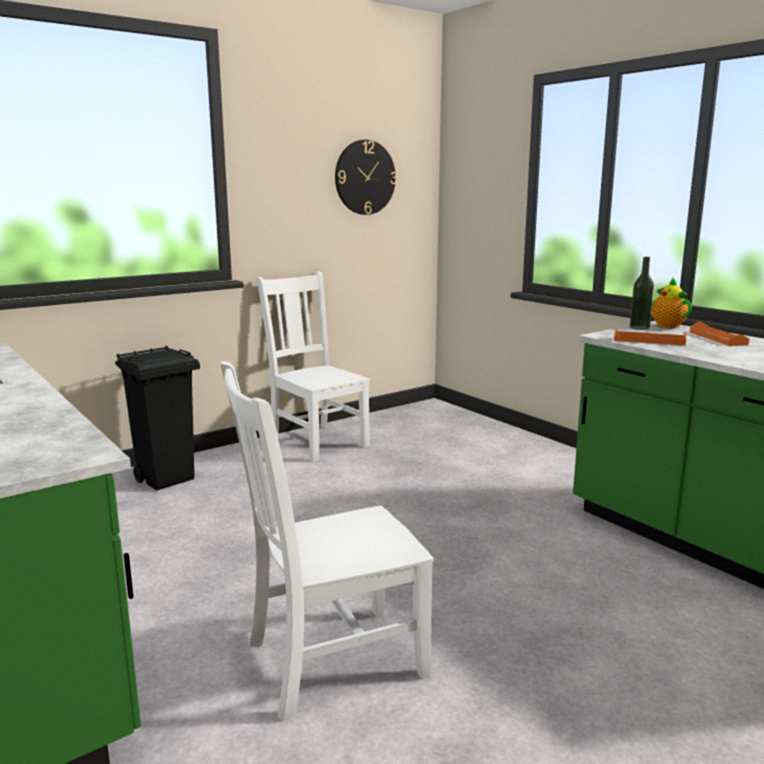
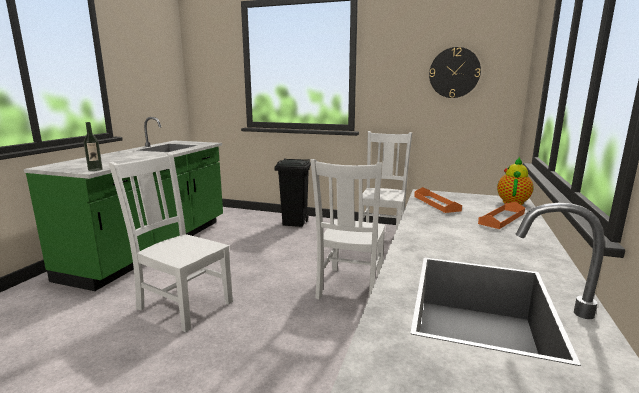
camera: 55 degrees right, 0 degrees up
(444, 514) = (350, 287): none -> white chair
(639, 328) = (481, 197): bottle -> bottle (95, 169)

